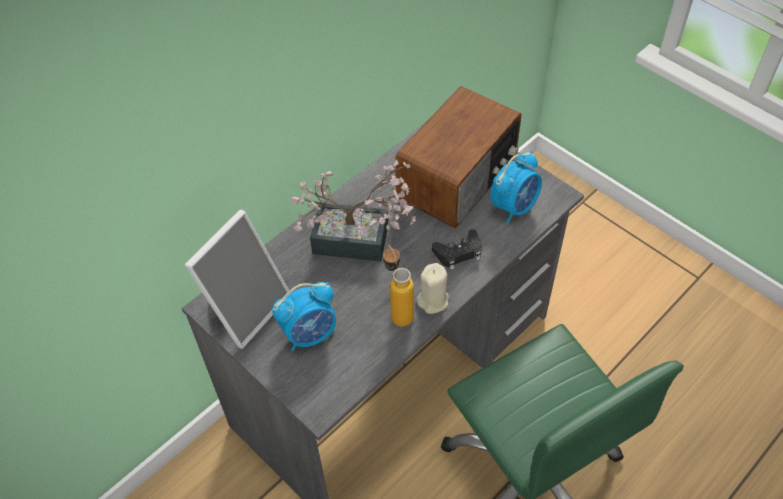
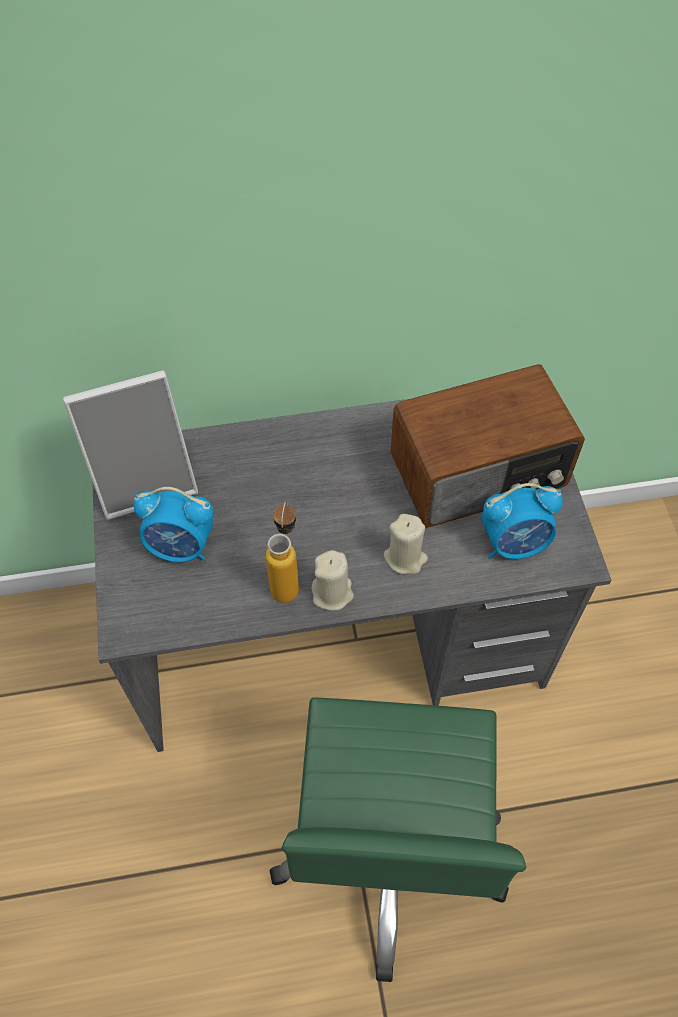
camera: 35 degrees right, 5 degrees up
(360, 241) = (313, 479): potted plant -> none
(458, 253) = (405, 558): black game controller -> beige candle

